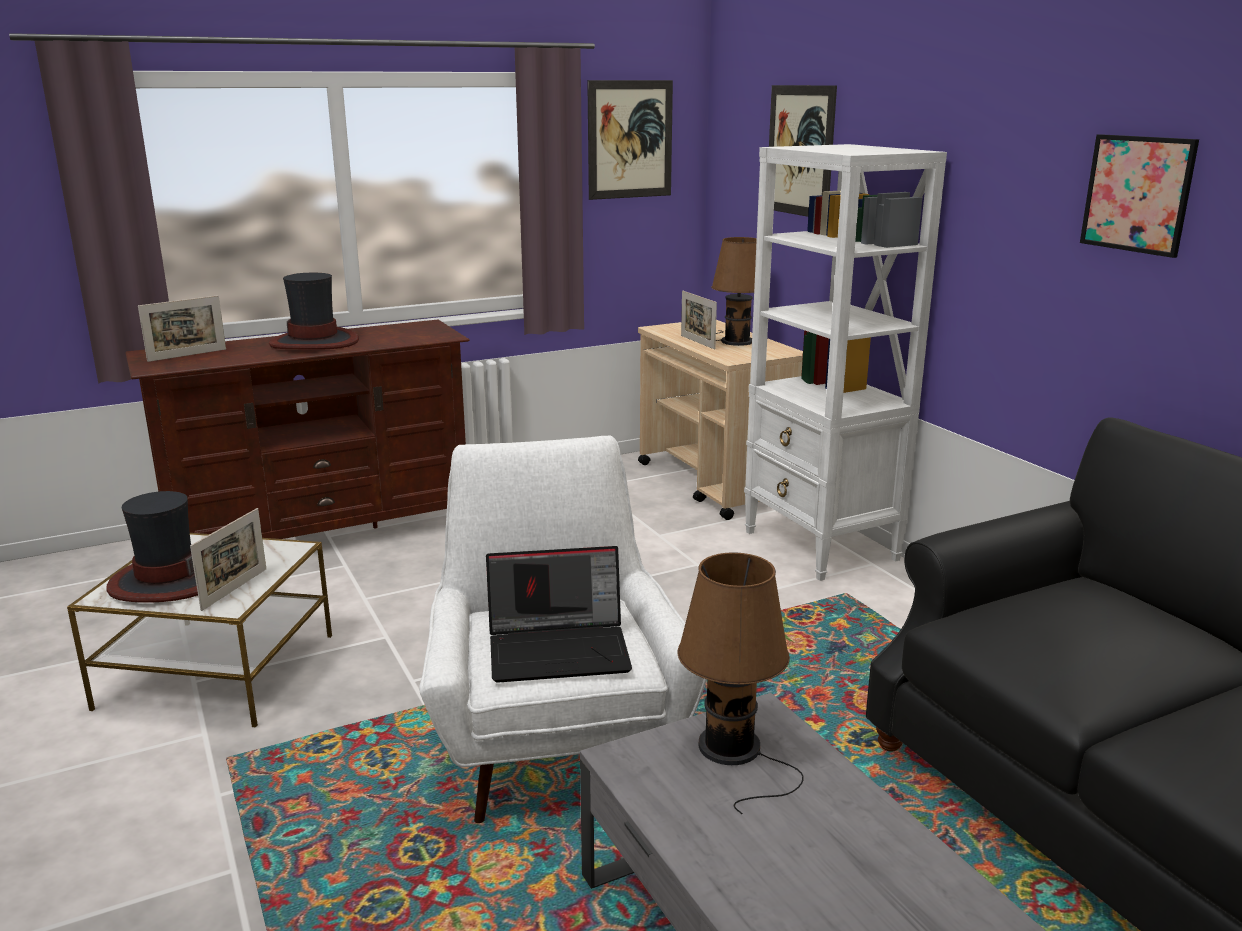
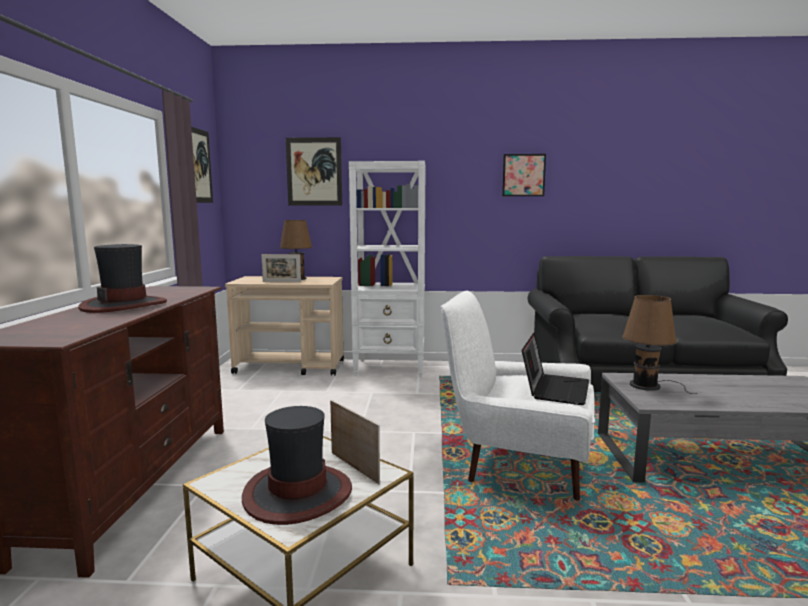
camera: 60 degrees left, 10 degrees down
(187, 355) = (44, 330): picture frame -> none

